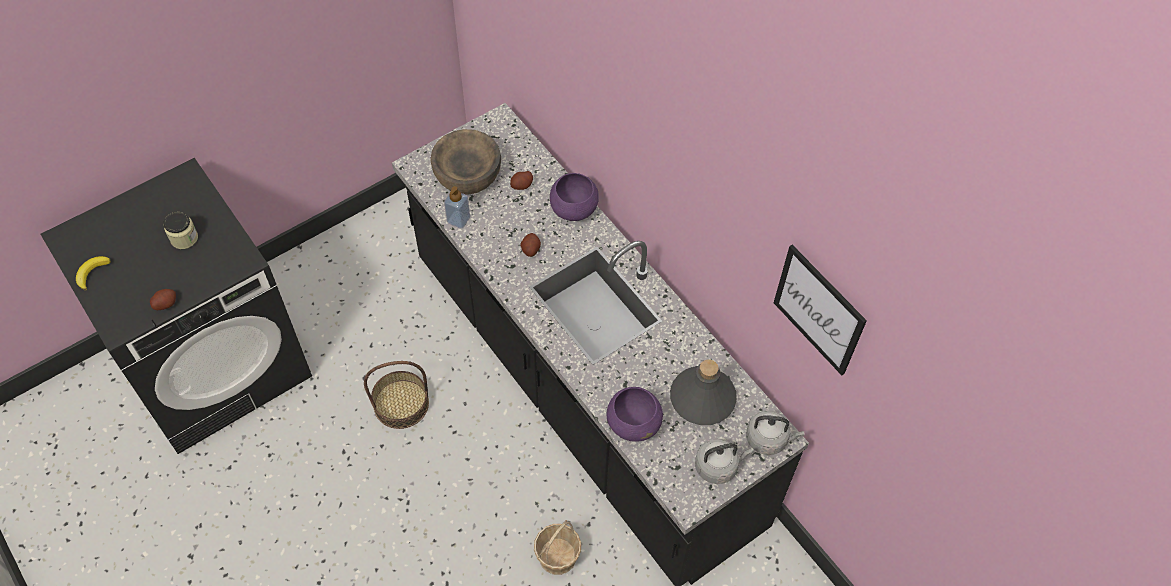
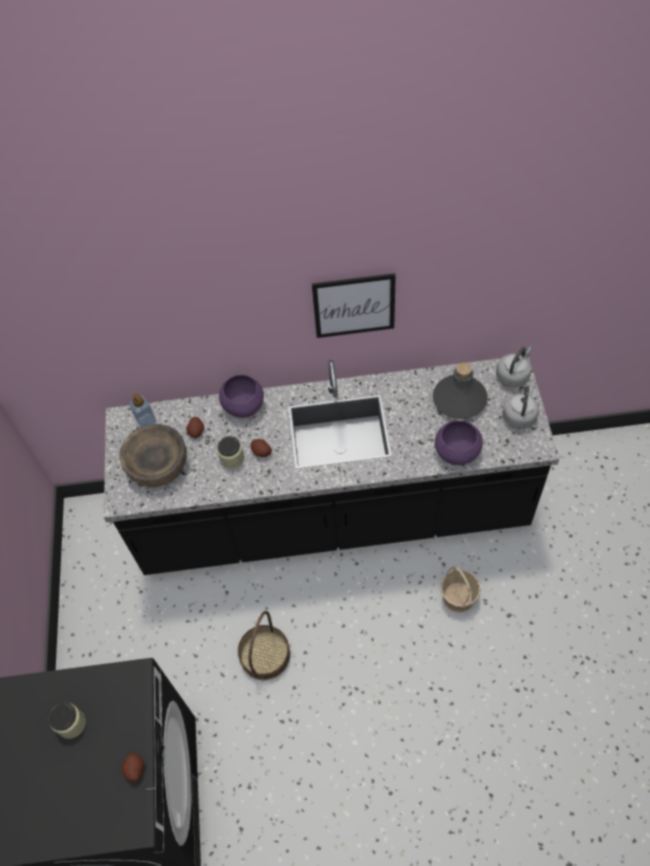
camera: 55 degrees left, 0 degrees up
(92, 273) = (51, 831): banana -> none
(458, 220) = (198, 491): soap dispenser -> soap dispenser (146, 421)
(509, 229) = (232, 458): none -> jar
(818, 310) = (510, 251): picture -> picture (354, 305)

